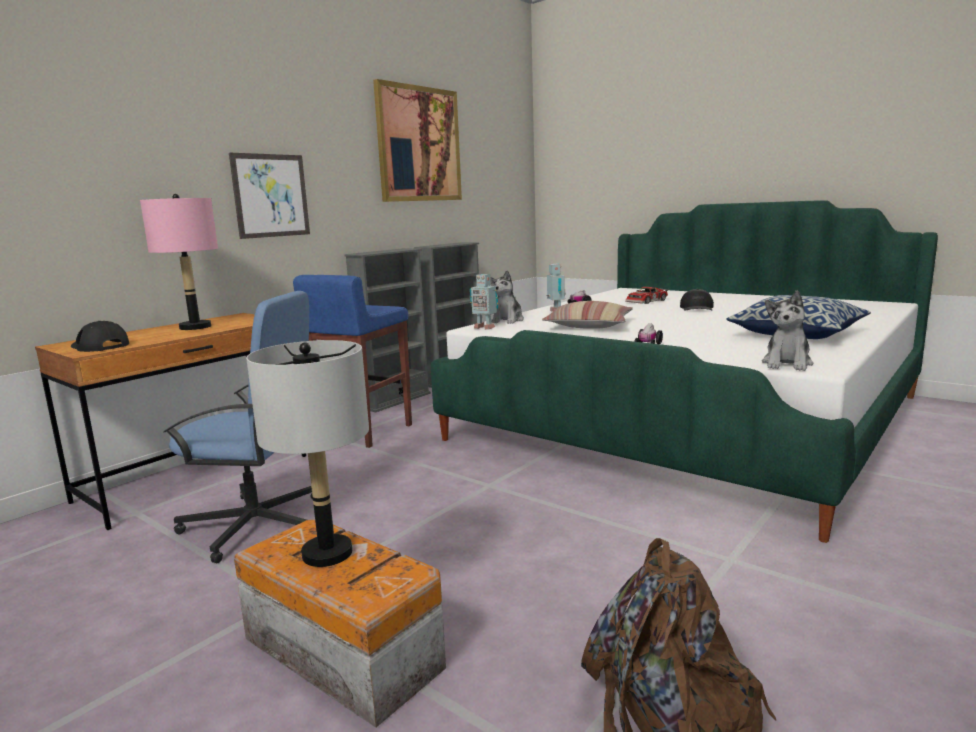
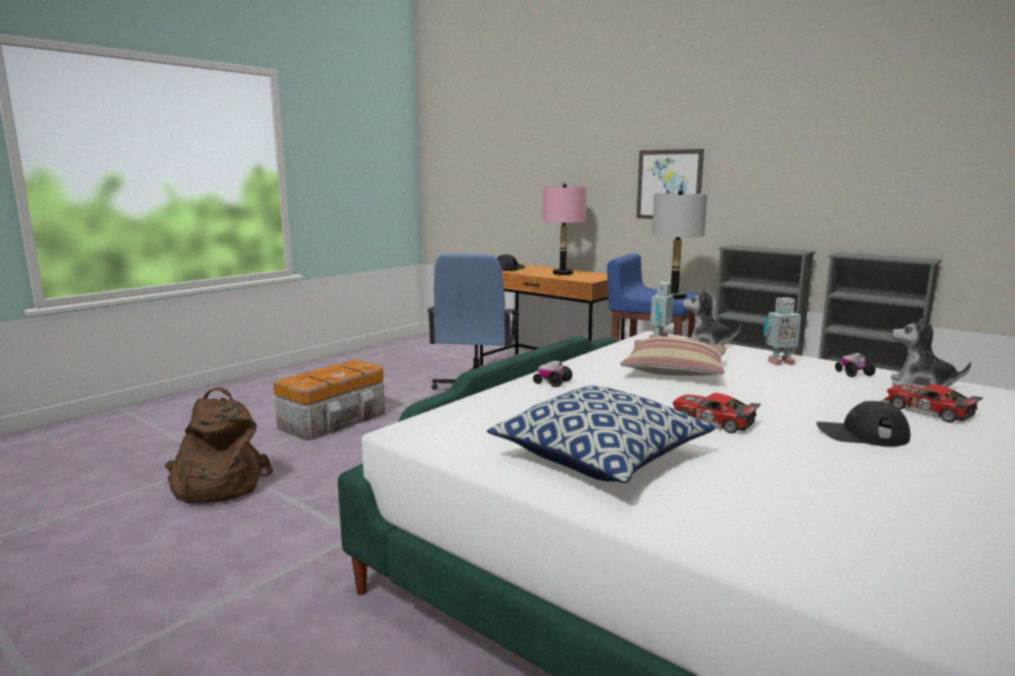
camera: 90 degrees right, 0 degrees up
(326, 554) = (338, 370): grey table lamp -> grey table lamp (673, 296)
(419, 144) = (879, 125): picture -> none
(705, 322) = (710, 422): none -> toy car
(787, 363) = (435, 423): plush toy -> plush toy (921, 386)

